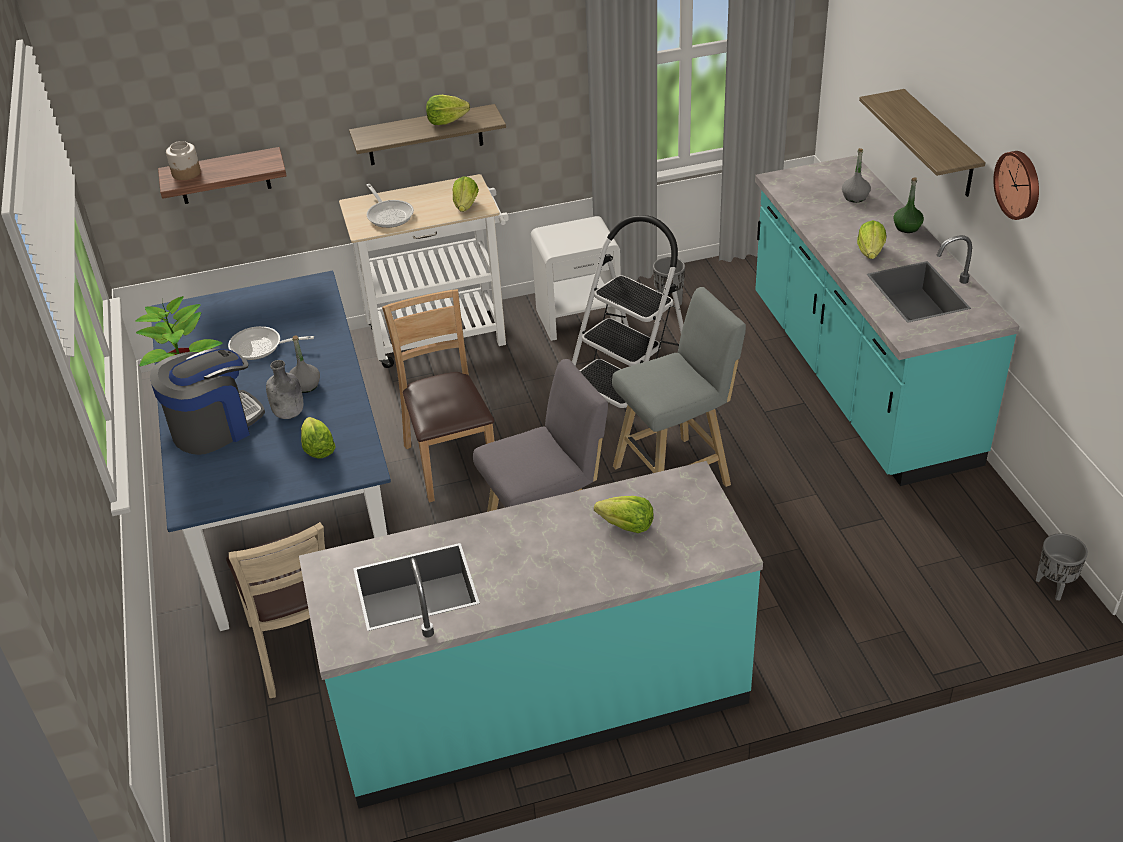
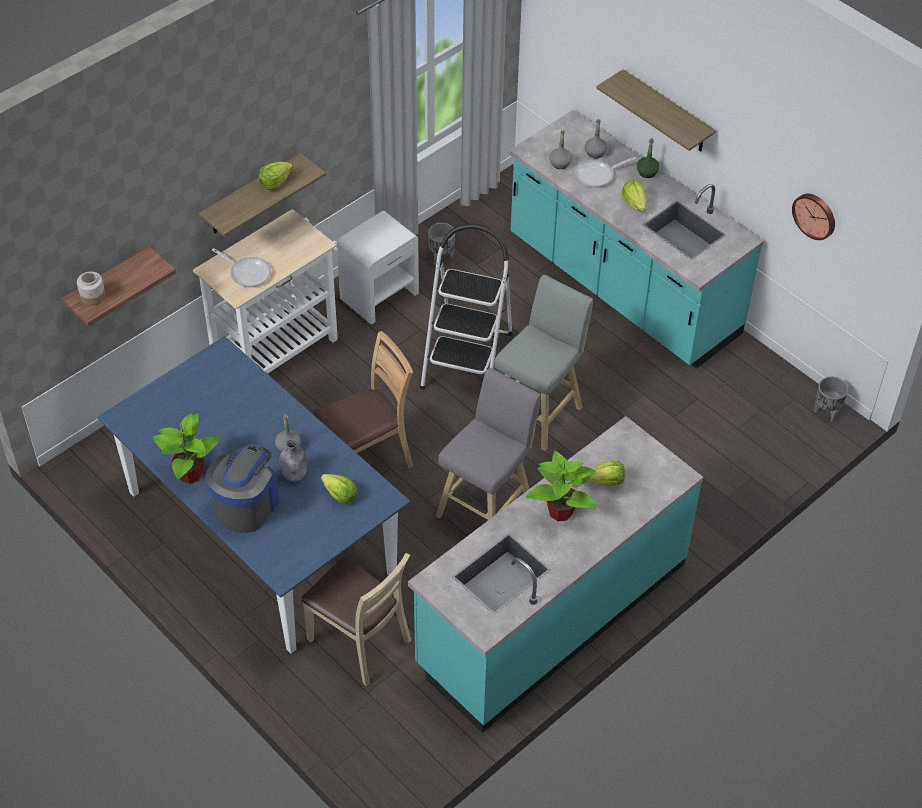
camera: 30 degrees left, 10 degrees up
(261, 347) = (225, 425): frying pan -> frying pan (598, 175)
(451, 463) = (367, 459): brown chair -> brown chair turned 105 degrees clockwise
(465, 206) = (304, 246): lettuce -> none
(544, 541) = (561, 511): none -> potted plant
(805, 198) = (560, 163): none -> grey bottle
(1019, 184) = (751, 148): wall clock -> wall clock (815, 215)

